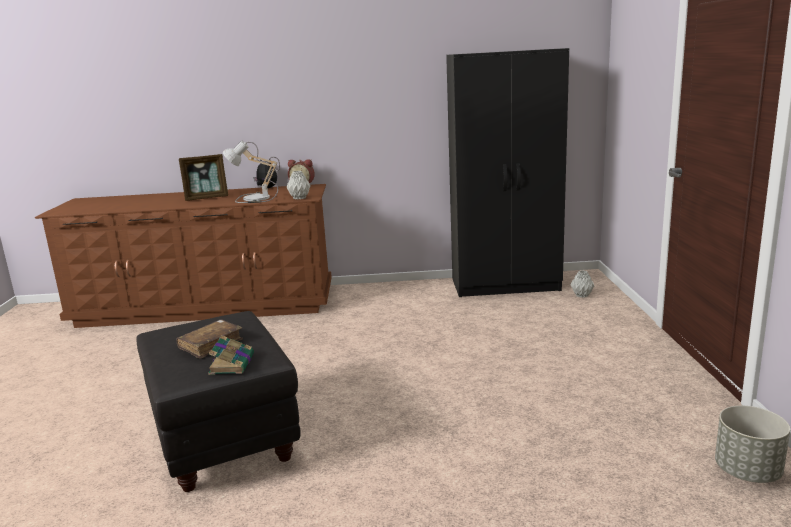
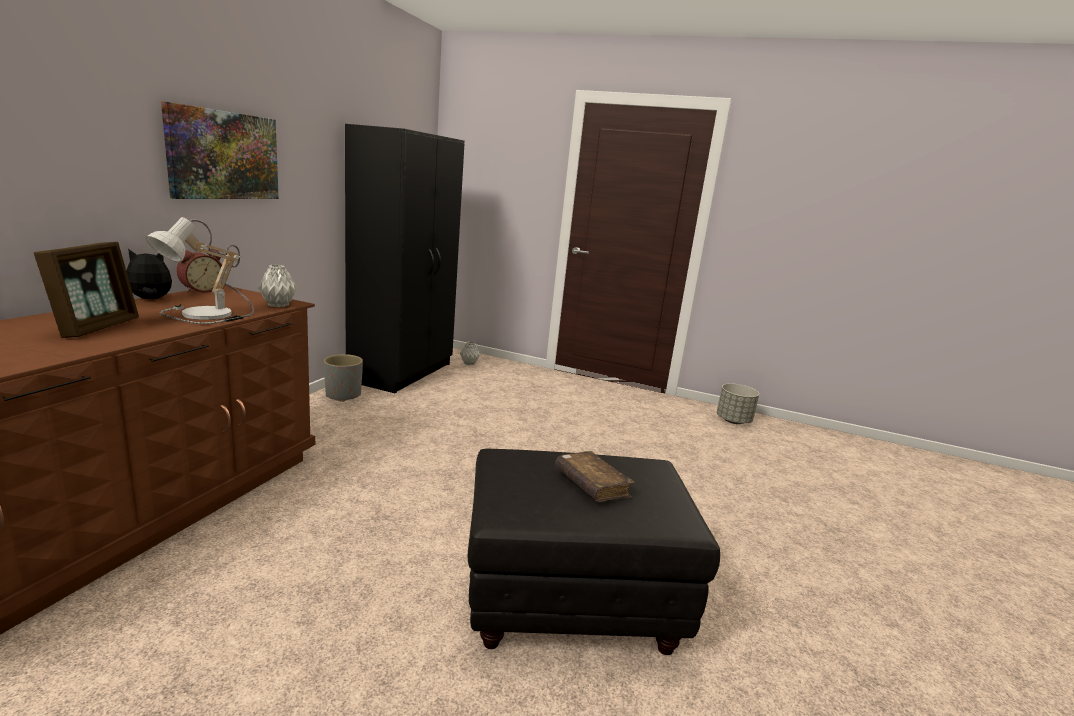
camera: 70 degrees left, 0 degrees up
(232, 363) = (656, 483): book -> none
(327, 96) = (223, 155): none -> picture
(426, 287) = (343, 395): none -> grey planter

